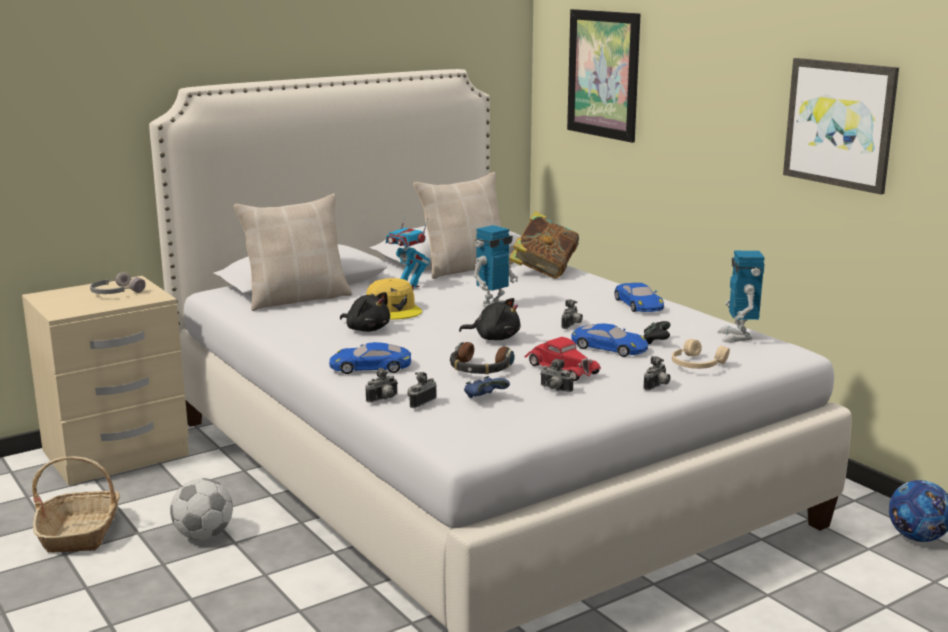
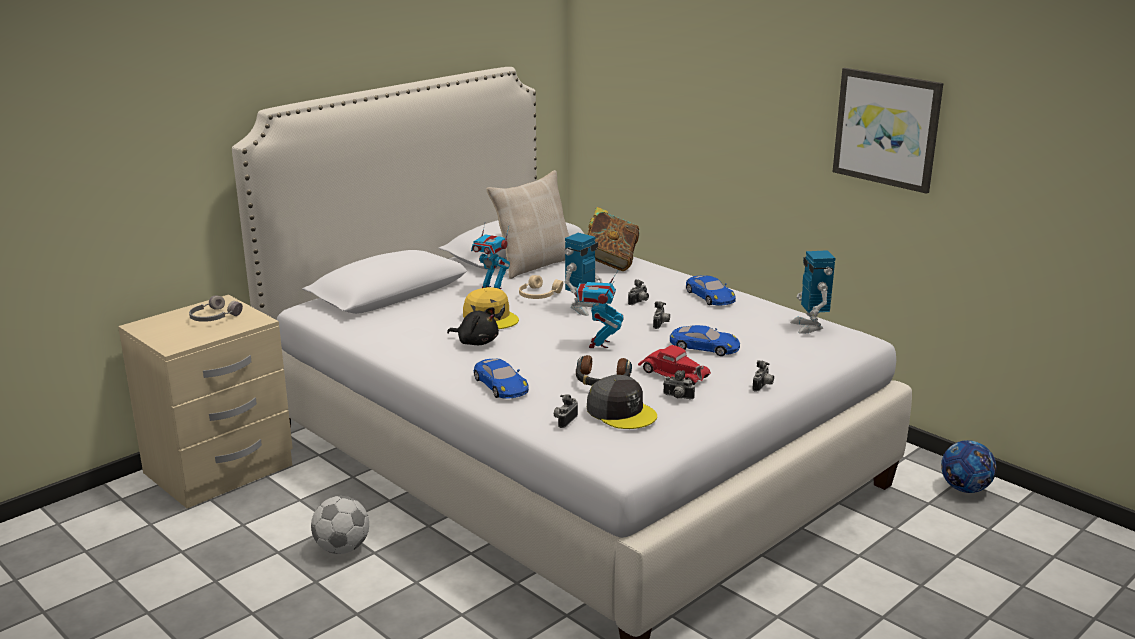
camera: 10 degrees left, 5 degrees up
(80, 532) = (221, 557): basket -> none
(297, 299) = (392, 311): beige pillow -> none
(370, 367) = (501, 385): blue toy car -> blue toy car turned 105 degrees counterclockwise
(384, 399) = (530, 420): camera -> camera (639, 302)
(484, 398) = (621, 412): blue game controller -> grey cap
(494, 338) = (599, 344): black plush toy -> toy robot
(603, 74) = (646, 69): picture -> none
(656, 341) = (742, 337): black game controller -> none
(696, 365) = (787, 360): beige headphones -> beige headphones (538, 295)

